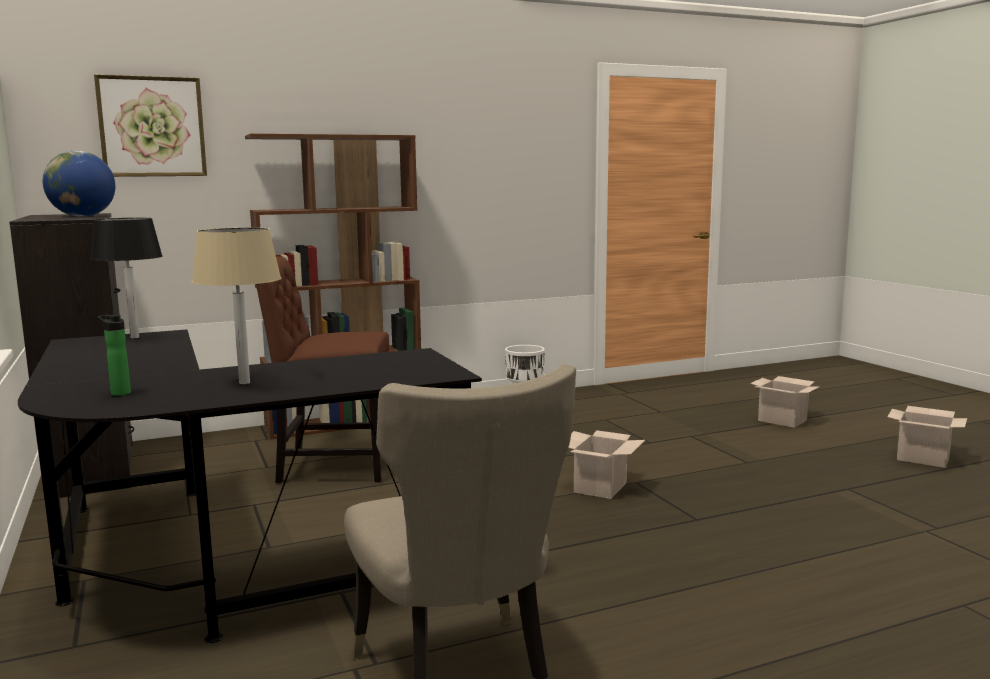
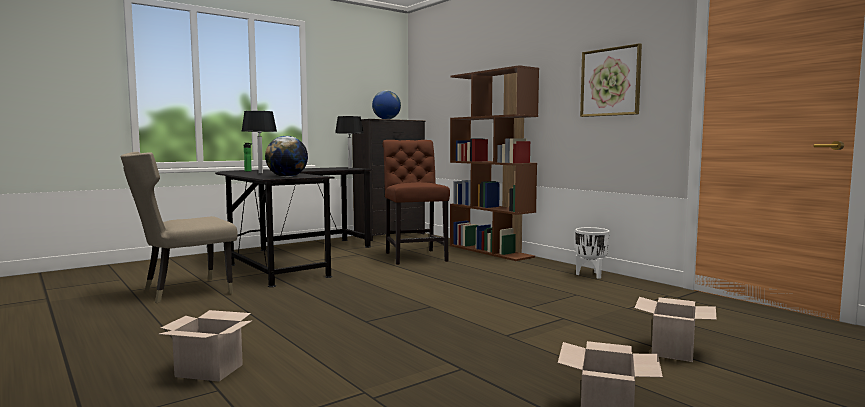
camera: 75 degrees right, 5 degrees down
(152, 127) = (443, 77): picture -> picture (610, 82)
(244, 383) = (260, 173): beige table lamp -> black table lamp
(422, 366) = (287, 177): none -> globe
(600, 487) = (415, 299): cardboard box -> cardboard box (211, 370)

